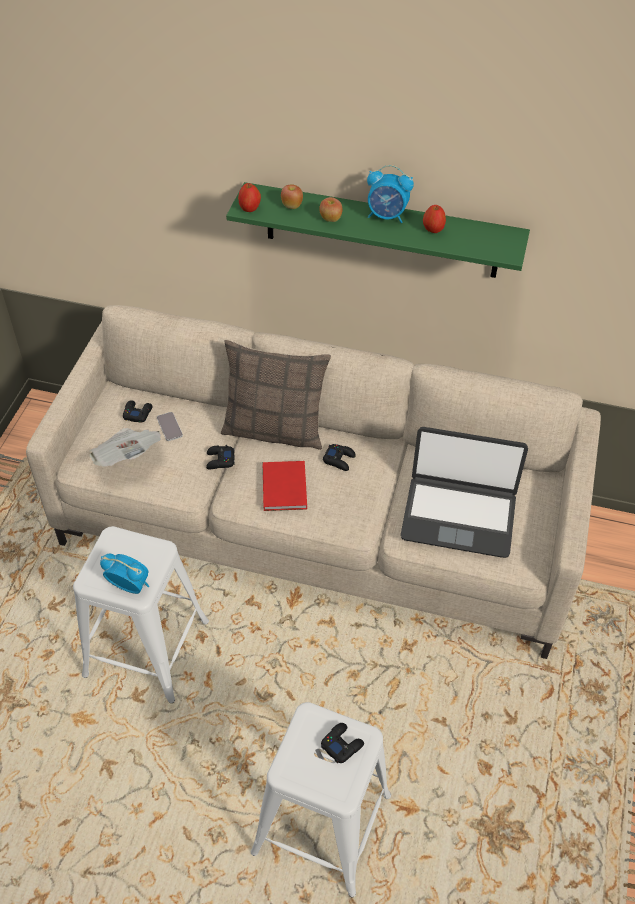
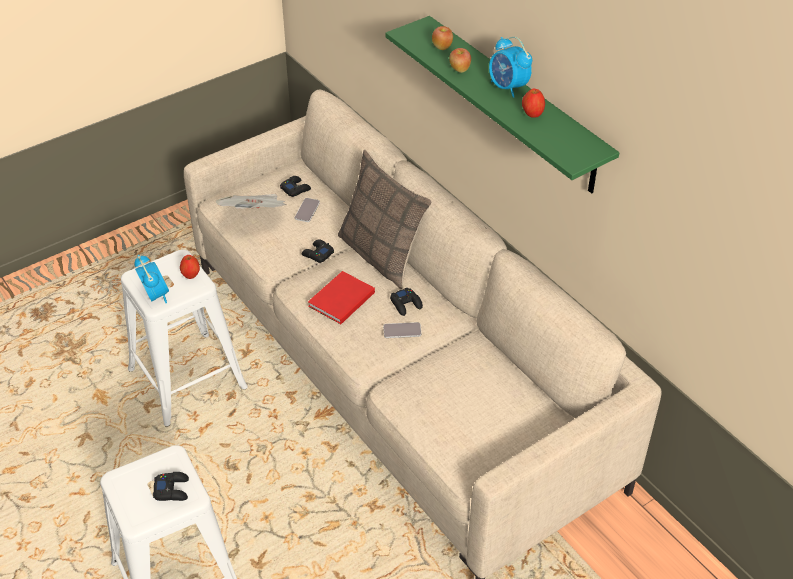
camera: 40 degrees right, 5 degrees down
(249, 208) = (408, 35): apple -> apple (191, 275)
(359, 484) = (402, 331): none -> phone
(458, 516) = (453, 402): laptop -> none

